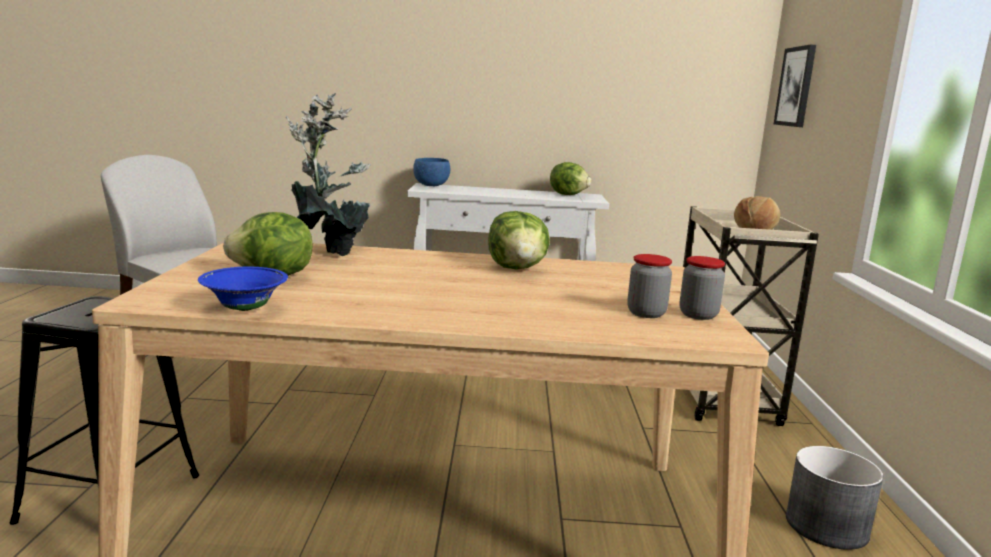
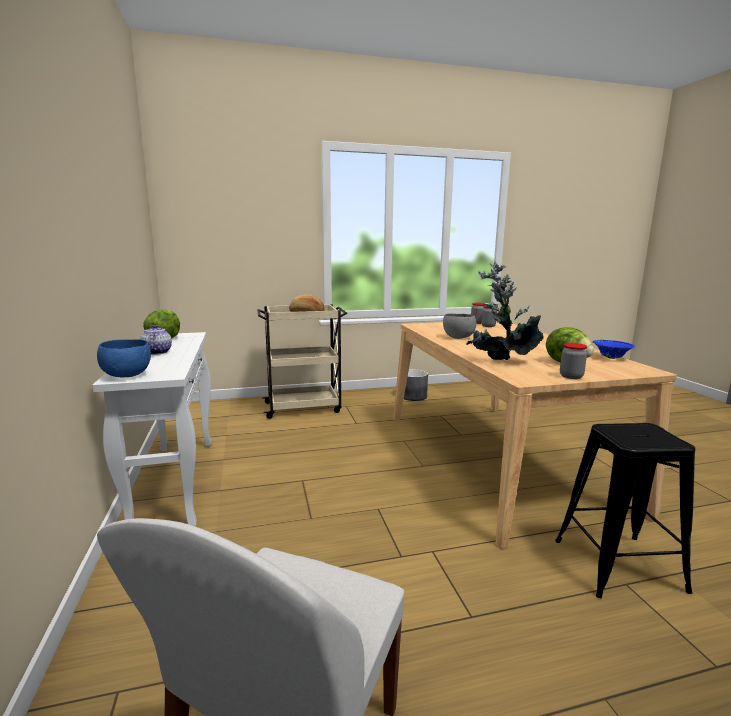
camera: 105 degrees left, 0 degrees up
(216, 260) = (571, 376): none -> jar
(509, 192) = (156, 352): none -> teapot
(517, 269) = (457, 337): lettuce -> grey bowl
(796, 87) = (209, 232): picture -> none

